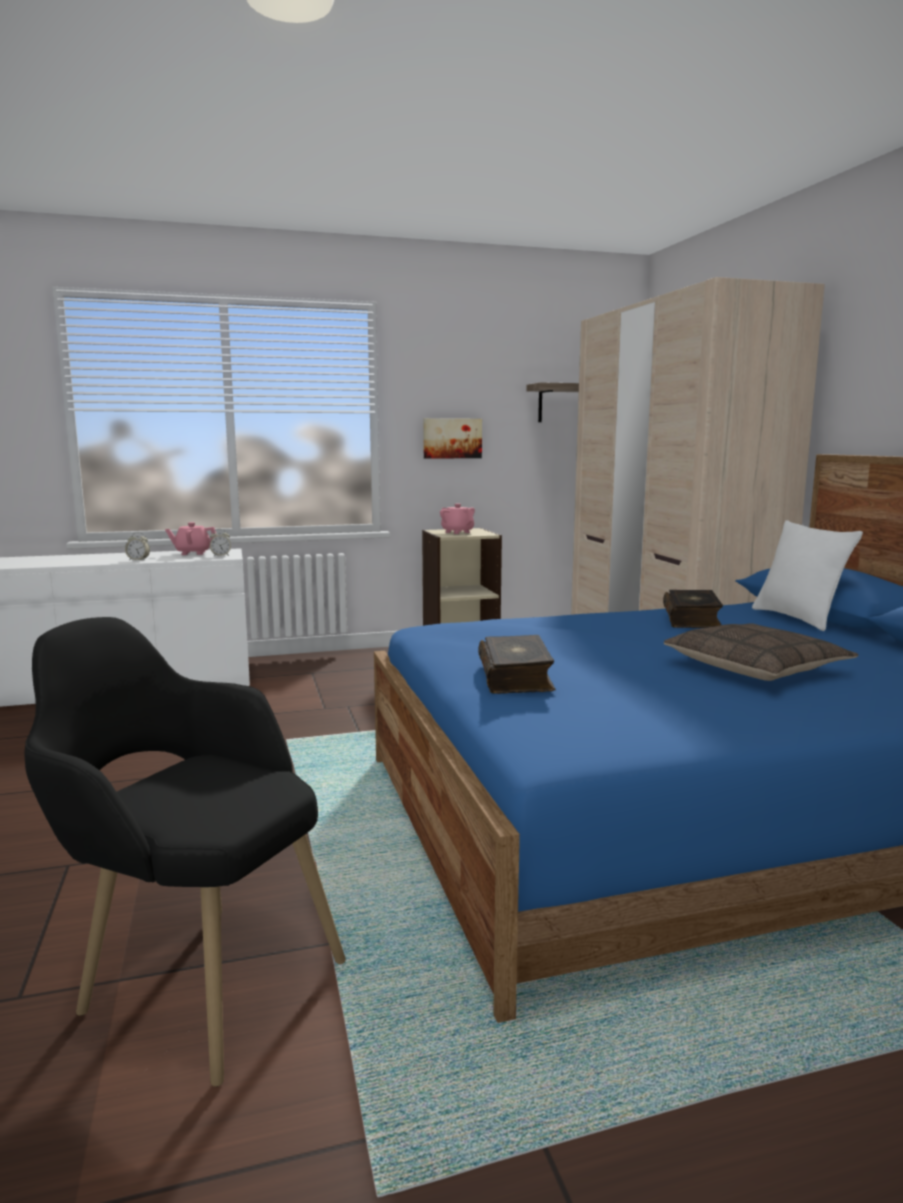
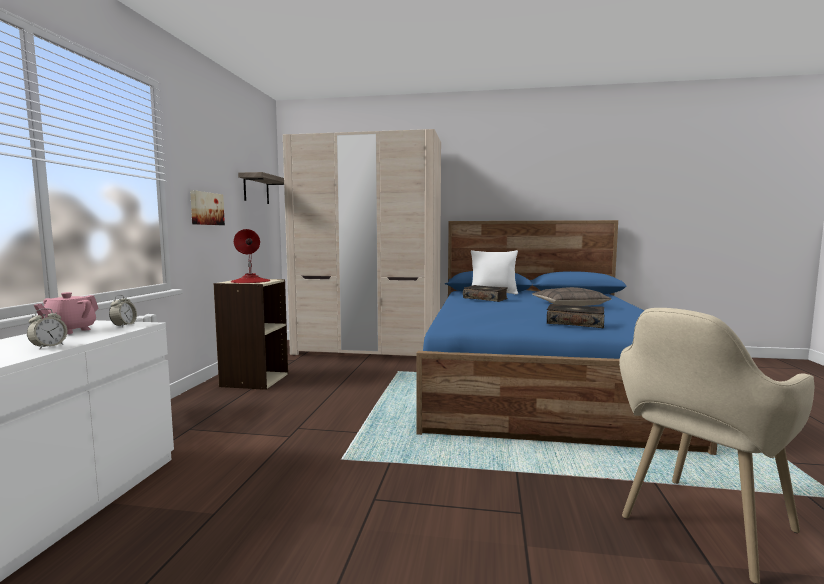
camera: 65 degrees left, 5 degrees down
(192, 976) = (698, 533): black armchair -> beige armchair
(457, 532) = (250, 281): pink teapot -> red table lamp

